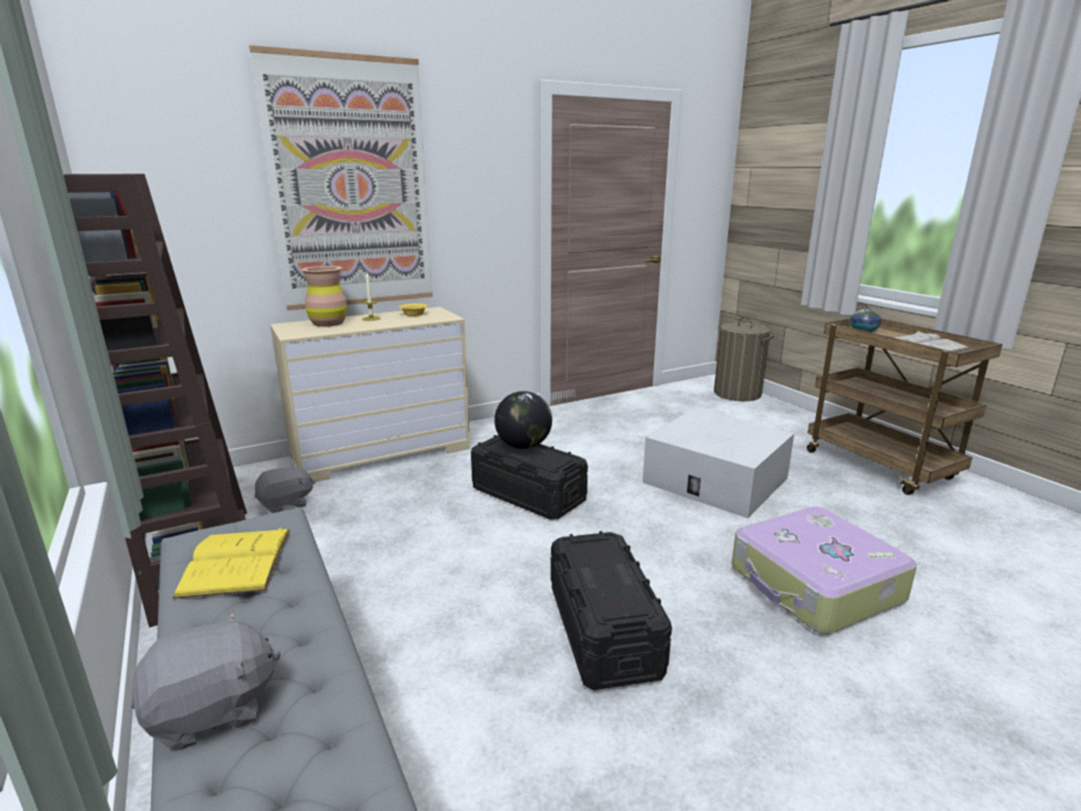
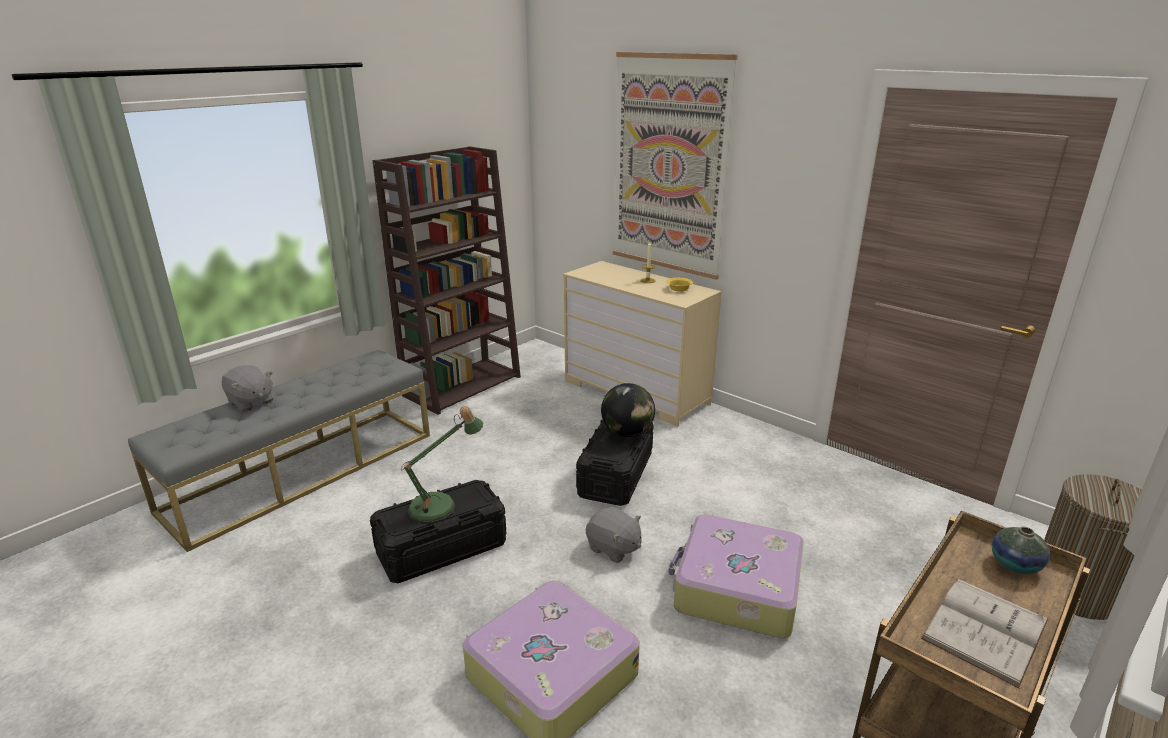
camera: 70 degrees right, 5 degrees up
(236, 562) = (355, 371): yellow book -> none
(286, 504) = (537, 385): grey plush toy -> grey plush toy (613, 548)
(328, 323) = (619, 273): brown vase -> none
(605, 572) = (440, 506): none -> table lamp
(715, 480) = (735, 589): white storage box -> suitcase

